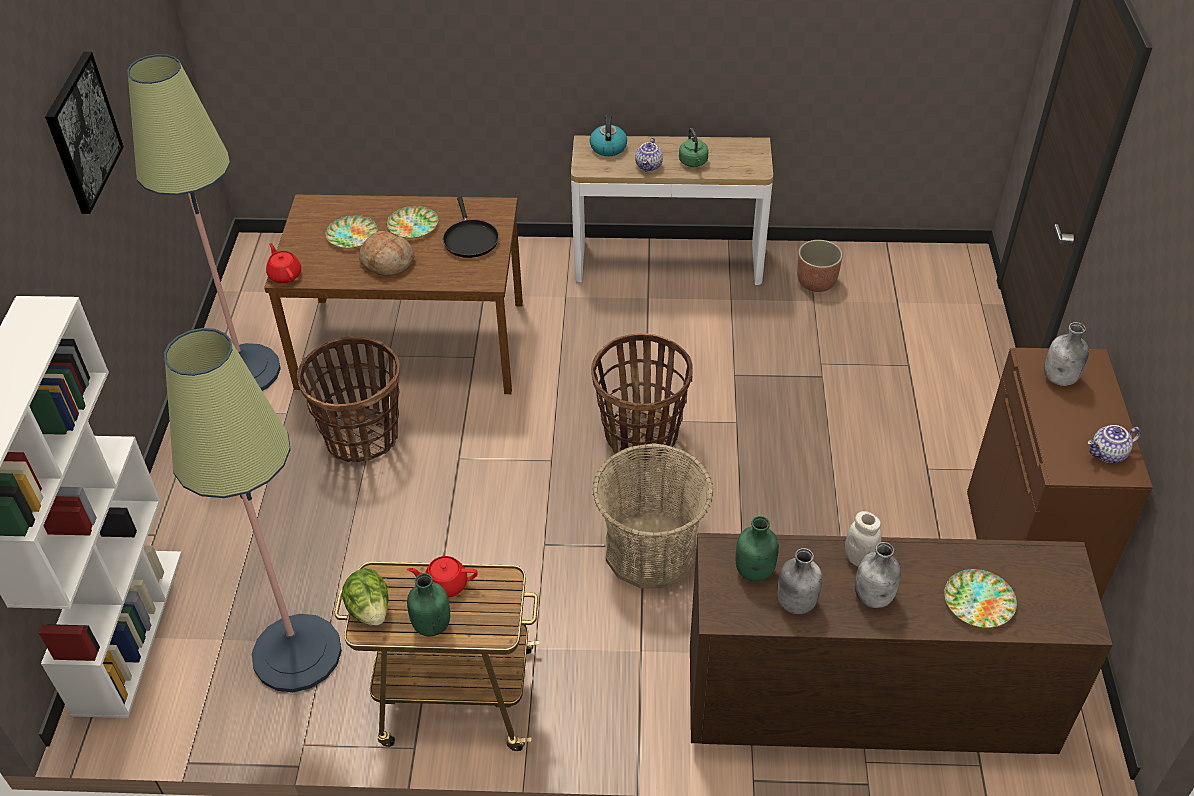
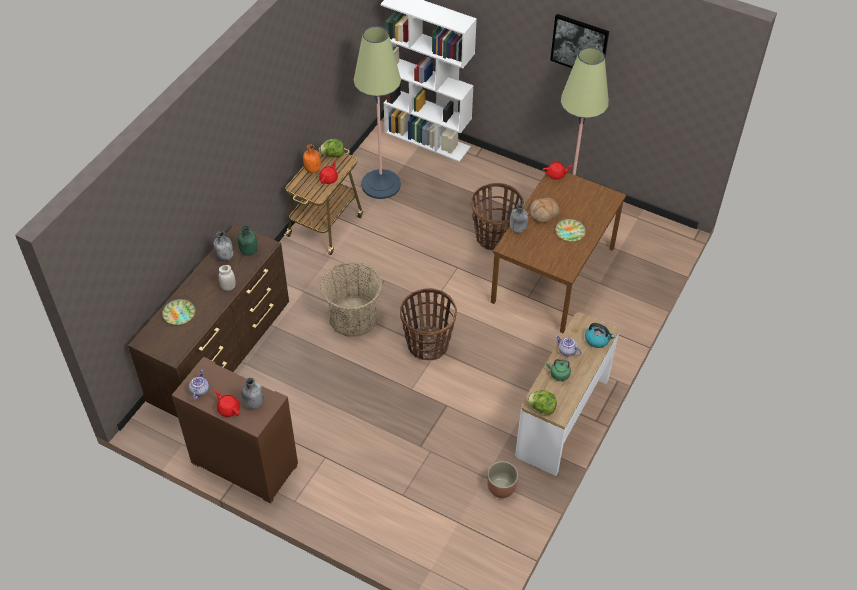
camera: 115 degrees right, 5 degrees up
(352, 235) = (575, 206): plate -> none
(431, 625) = (313, 169): green bottle -> orange bottle
(470, 239) = (544, 251): black frying pan -> none
(759, 161) = (541, 408): none -> lettuce
(874, 597) = (208, 282): grey bottle -> grey bottle (517, 229)
(1099, 403) = (228, 409): none -> red teapot

